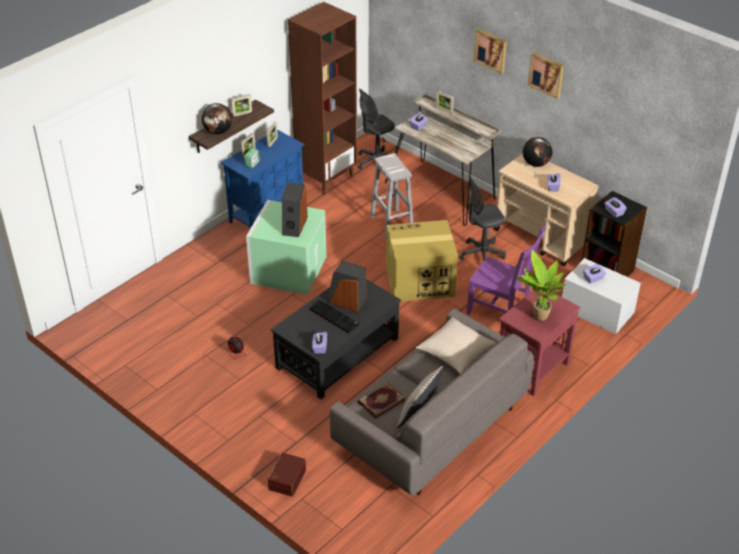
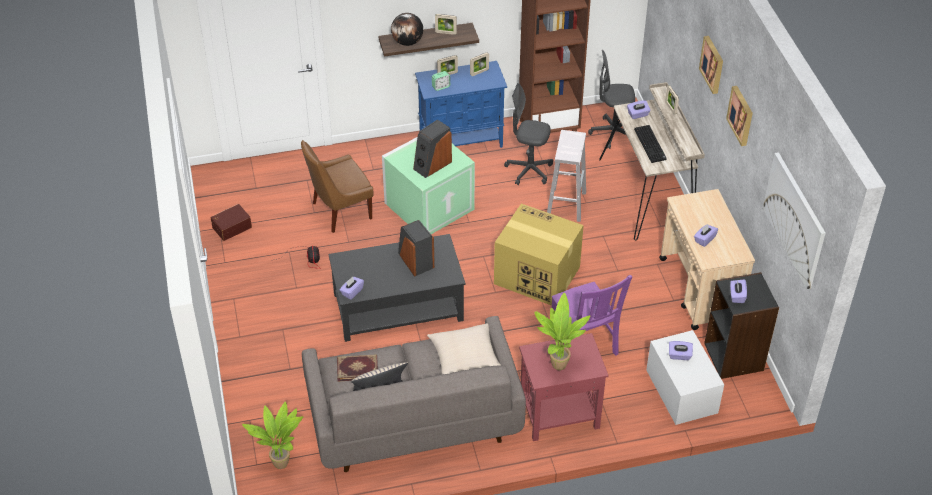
camera: 35 degrees right, 5 degrees up
(219, 306) = (339, 211): none -> brown chair
(286, 479) = (253, 396): brown storage box -> brown storage box (231, 227)
(335, 317) = (392, 270): keyboard -> keyboard (651, 144)
(361, 515) = (282, 462): none -> potted plant
(481, 254) = (623, 277): grey office chair -> grey office chair (529, 170)
(536, 164) = (713, 207): globe -> none
(649, 126) = (794, 219): none -> picture

